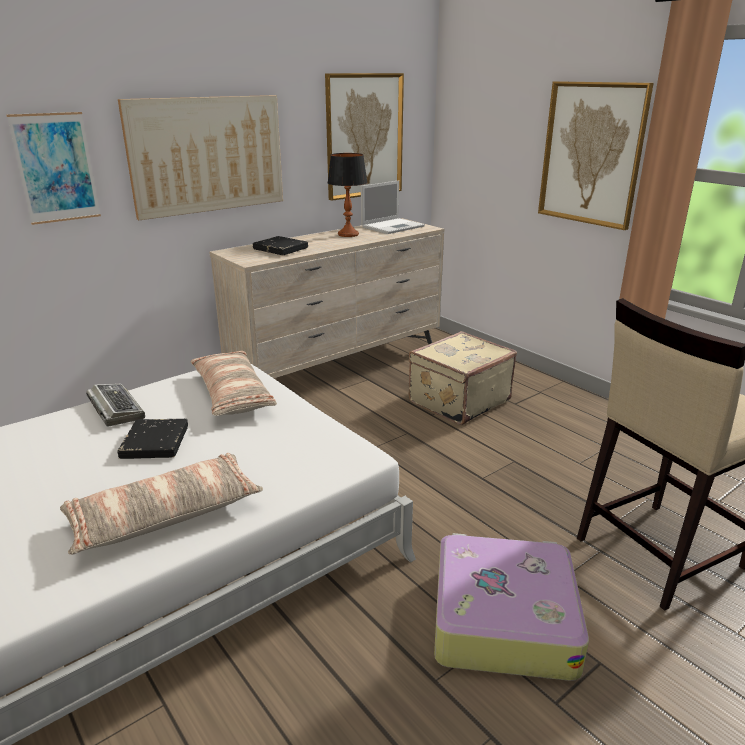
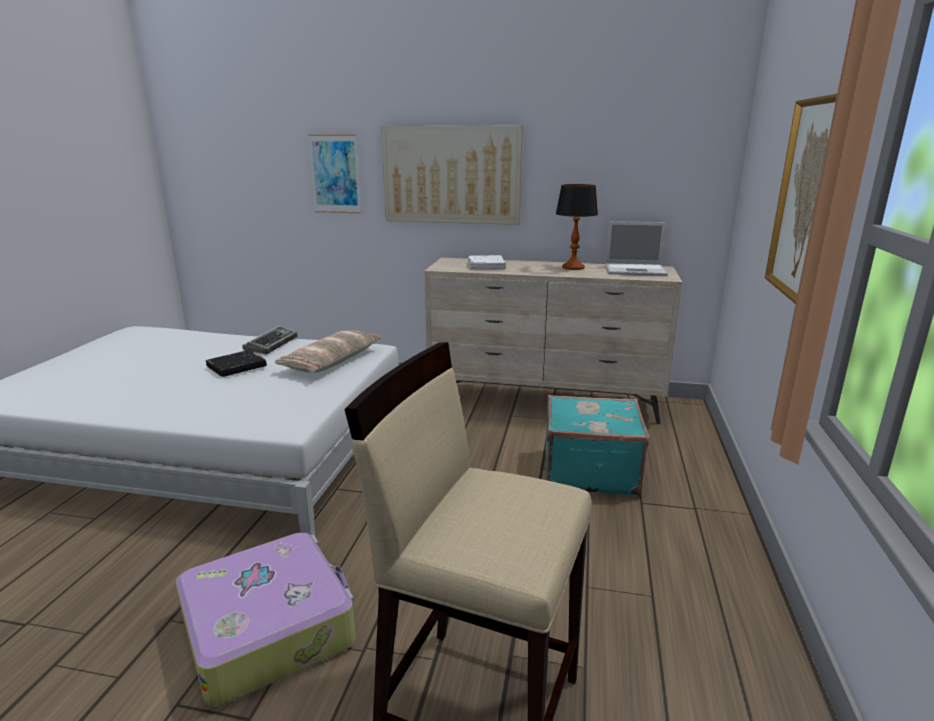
camera: 50 degrees right, 5 degrees down
(165, 515) = (156, 400): pillow -> none
(280, 249) = (486, 266): black book -> white book
(364, 136) = (629, 170): picture -> none
(457, 401) = (589, 471): beige suitcase -> turquoise suitcase

